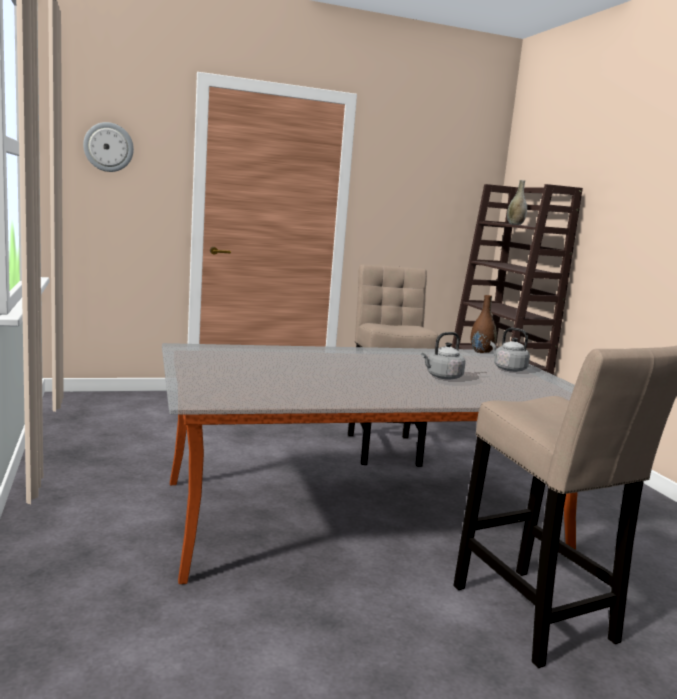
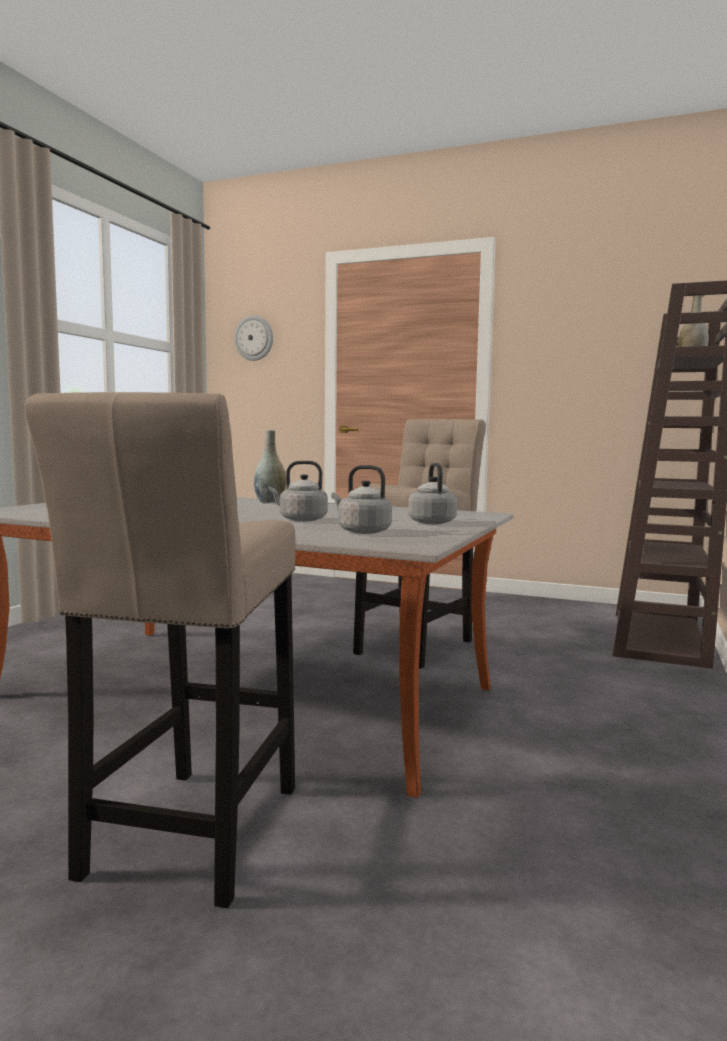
camera: 40 degrees right, 5 degrees down
(332, 352) = (270, 502): none -> grey vase
(481, 351) = (472, 512): brown vase -> none
(519, 387) = (361, 531): none -> grey kettle

